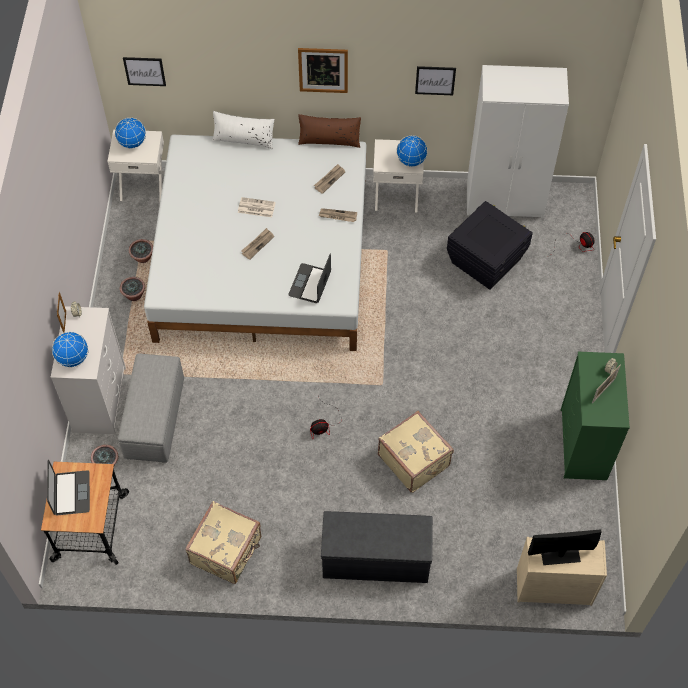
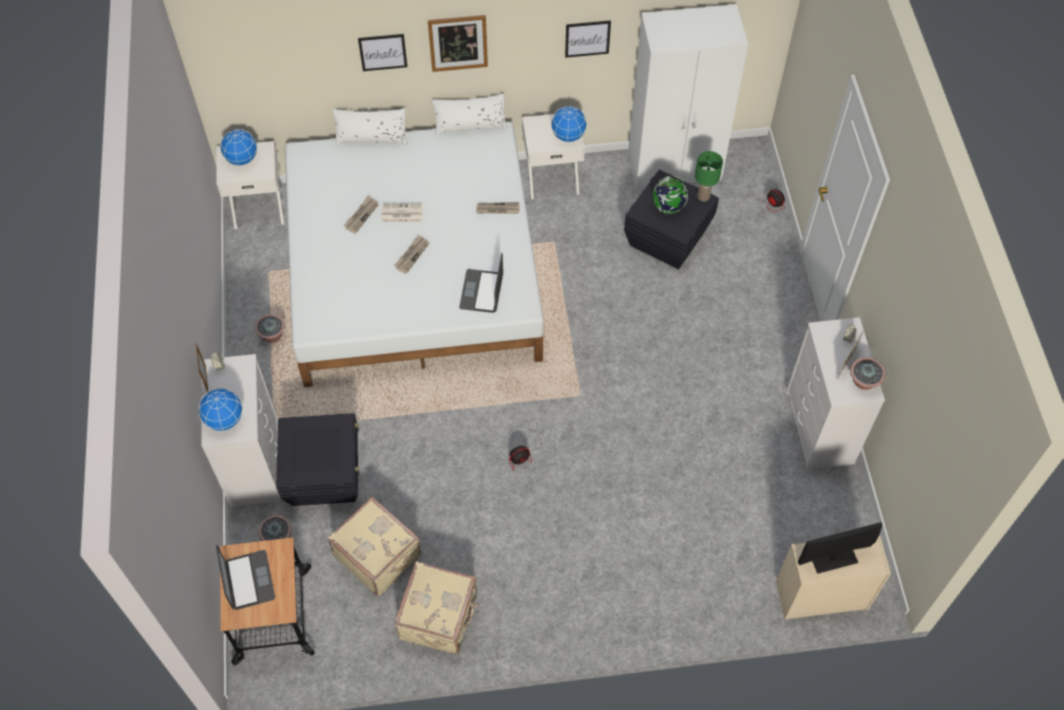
camera: 10 degrees left, 0 degrees up
(143, 258) = (274, 291): potted plant -> potted plant (863, 382)
(144, 71) = (248, 71): picture -> picture (383, 52)
(155, 418) = (324, 475): grey ottoman -> black storage box
(329, 140) = (470, 125): brown pillow -> white pillow
(329, 179) = (479, 169): newspaper -> newspaper (361, 215)
(375, 559) = (613, 597): grey bench -> none
(414, 459) = (634, 475): beige suitcase -> beige suitcase (378, 554)
(486, 234) = (668, 207): none -> globe
(519, 229) = (704, 196): none -> green table lamp
(583, 445) = (819, 428): green dresser -> white dresser

